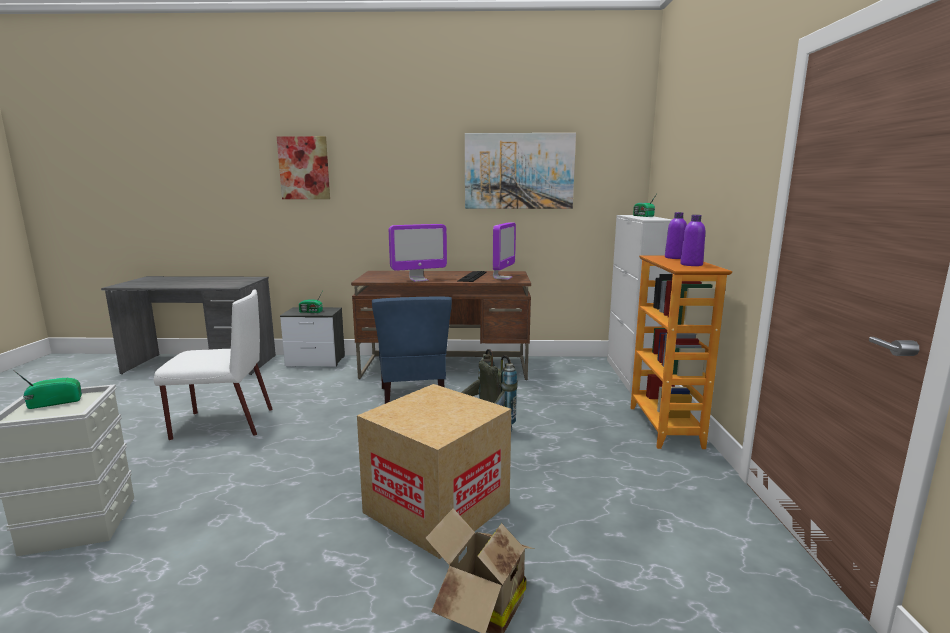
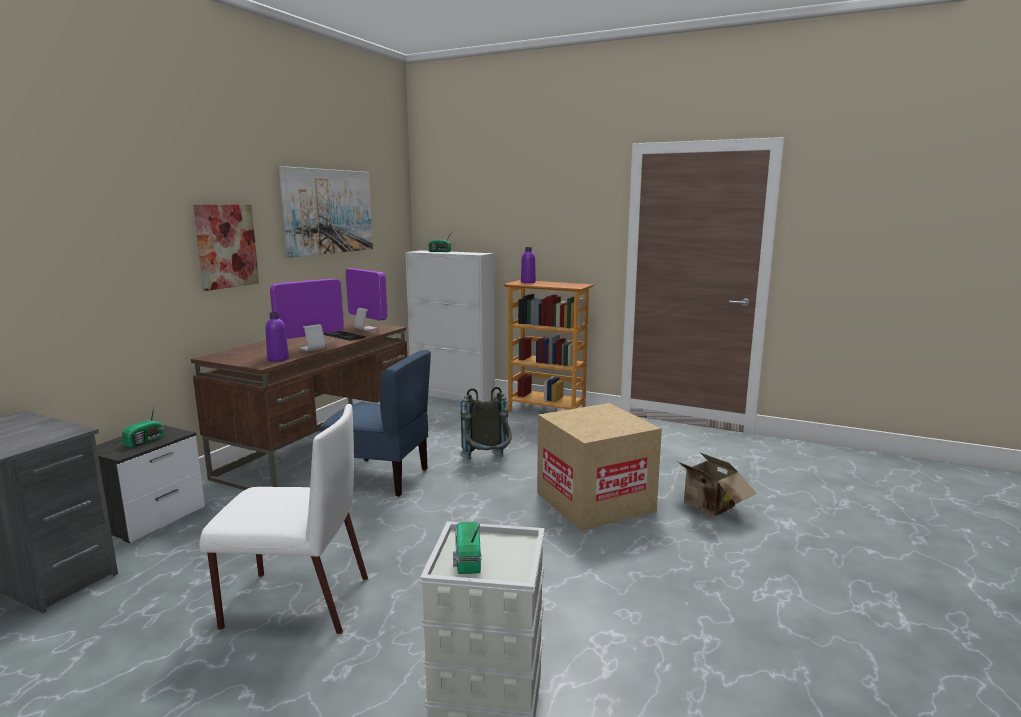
camera: 65 degrees left, 0 degrees up
(221, 424) = (294, 602): white chair -> white chair turned 75 degrees clockwise
(304, 168) = (75, 211): picture -> picture (226, 246)
(418, 280) = (312, 349): monitor -> monitor turned 135 degrees counterclockwise
(691, 264) = (562, 284): purple bottle -> purple bottle (278, 359)

